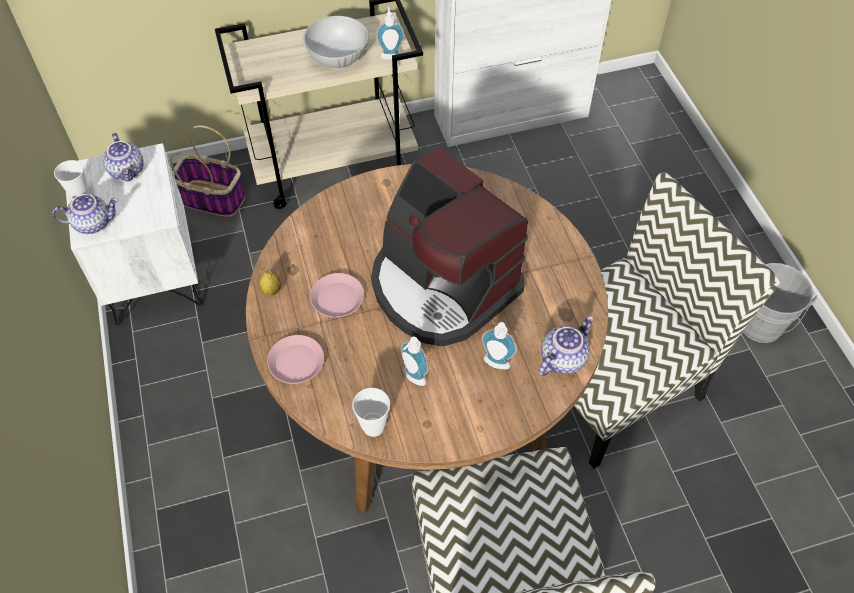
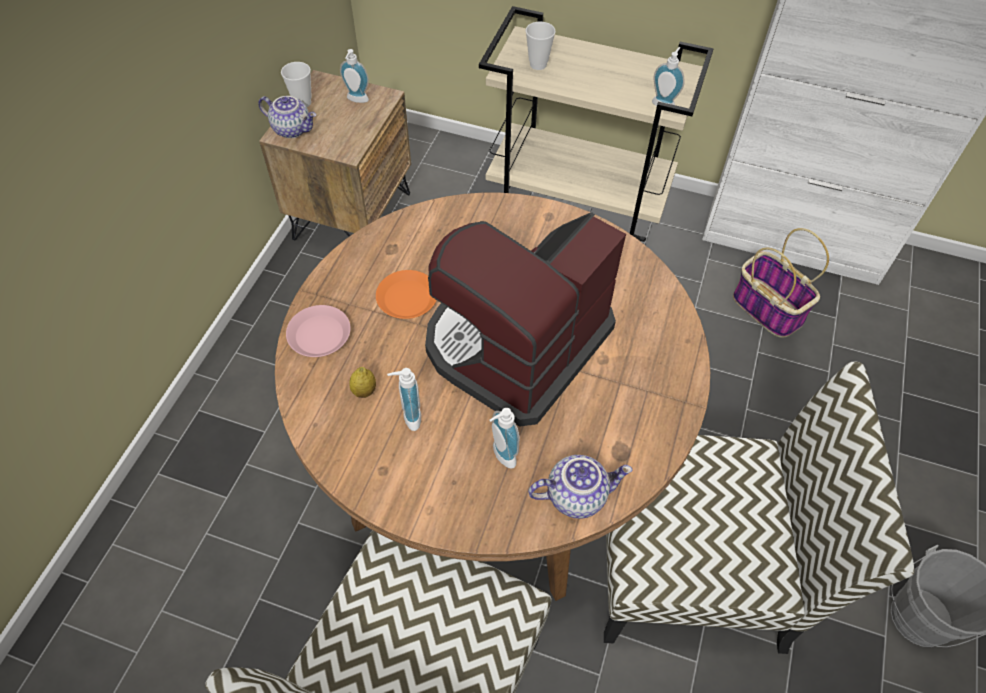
camera: 35 degrees right, 0 degrees up
(128, 171) = (356, 100): teapot -> soap dispenser
(152, 276) = (351, 215): white nightstand -> brown nightstand
(211, 199) = (449, 177): basket -> basket (766, 308)
(272, 290) = (357, 257): lemon -> lemon (364, 391)
(337, 298) = (407, 298): pink plate -> orange plate
(338, 59) = (608, 84): white bowl -> none
(373, 427) = (332, 440): cup -> cup (538, 64)
(442, 287) = (515, 346): coffee machine -> coffee machine turned 45 degrees clockwise

